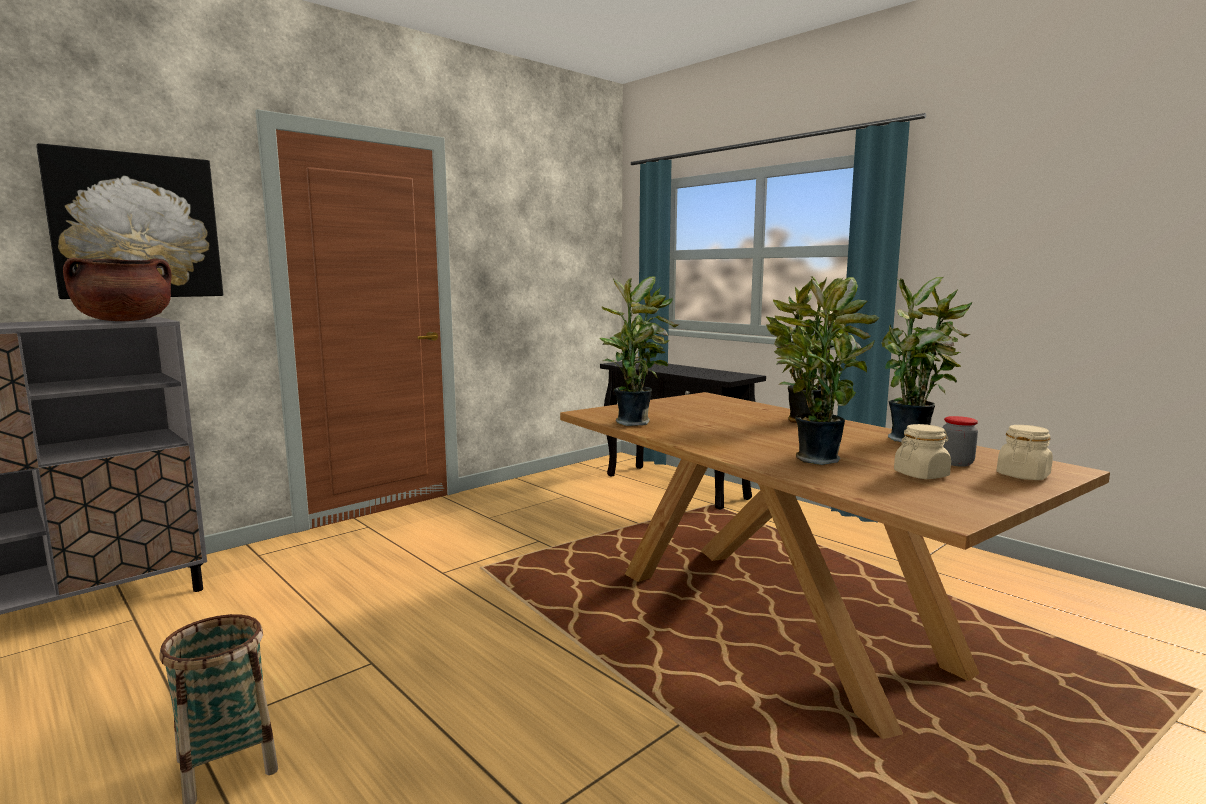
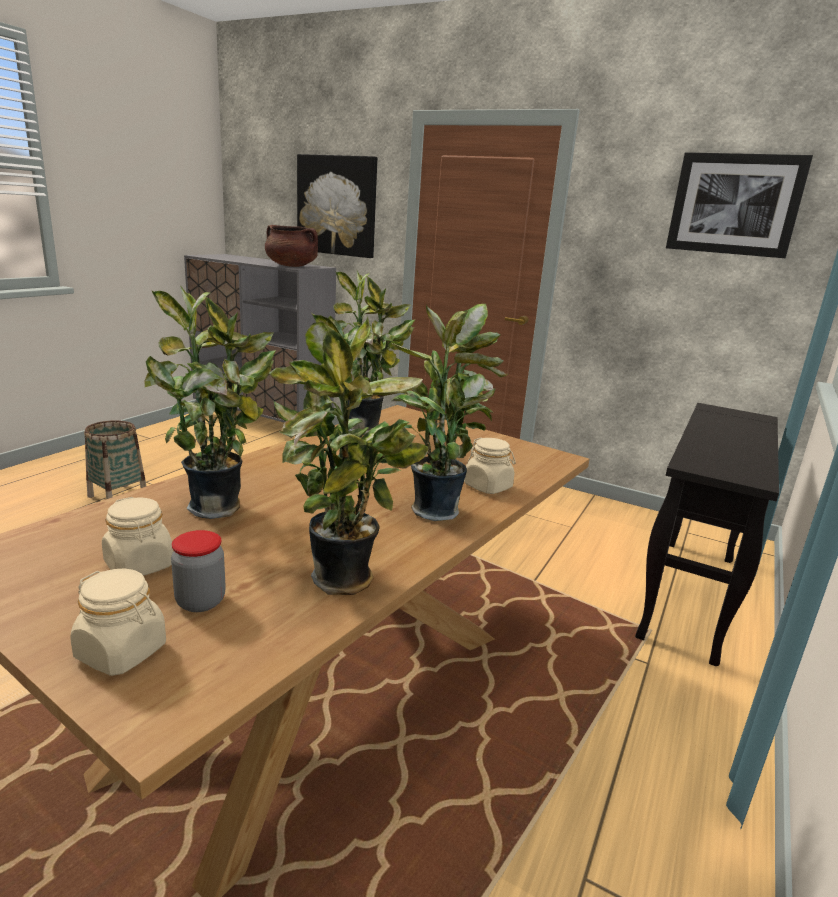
camera: 70 degrees right, 10 degrees up
(559, 221) = (734, 205): none -> picture
(760, 410) = (488, 486): none -> beige jar

